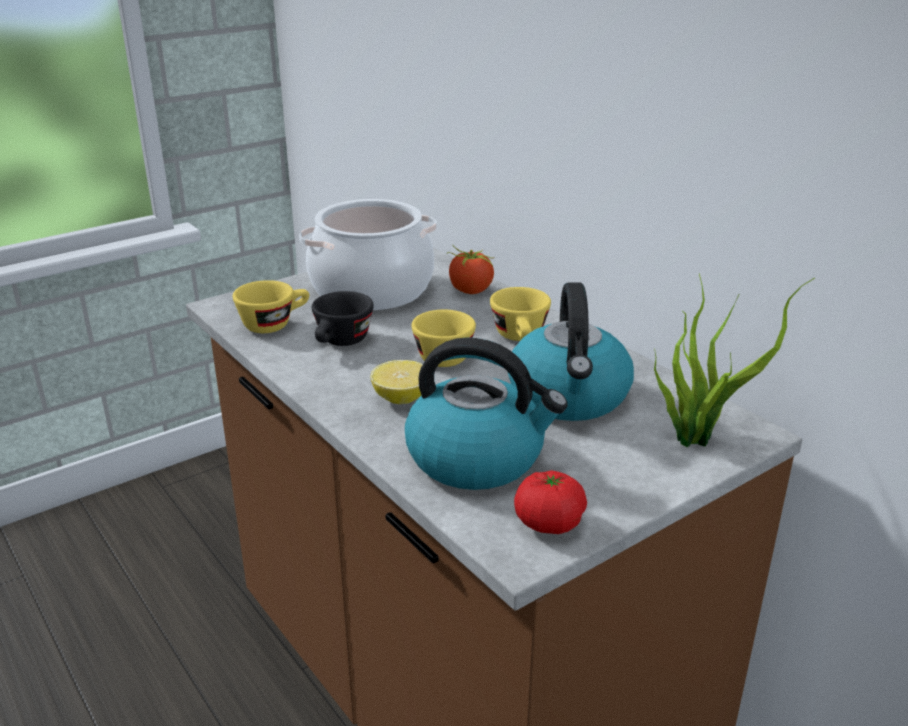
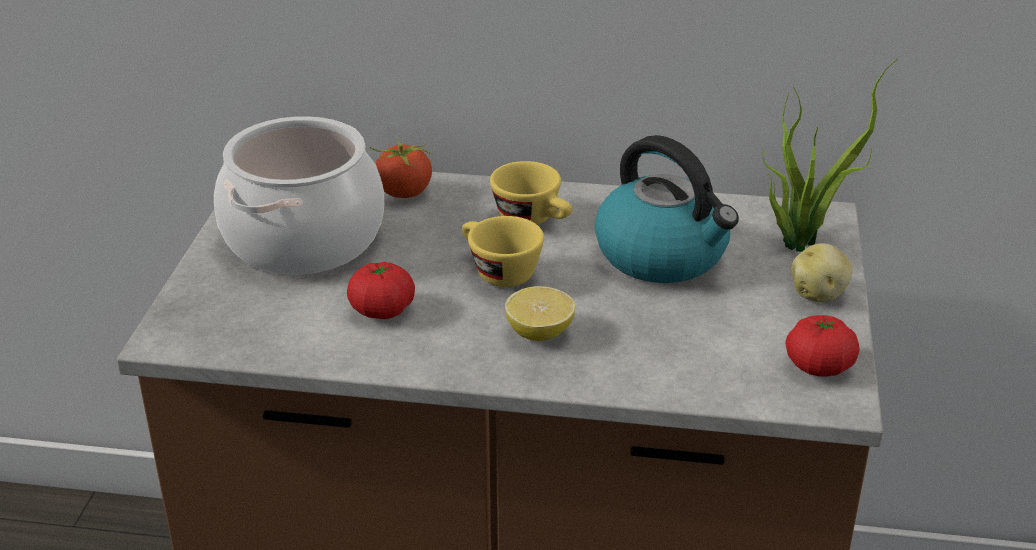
camera: 45 degrees left, 5 degrees up
(274, 324) = (273, 327): yellow cup -> none
(341, 342) = (382, 310): black cup -> tomato
(477, 458) = (689, 347): kettle -> none
(643, 479) = (819, 294): none -> potato

